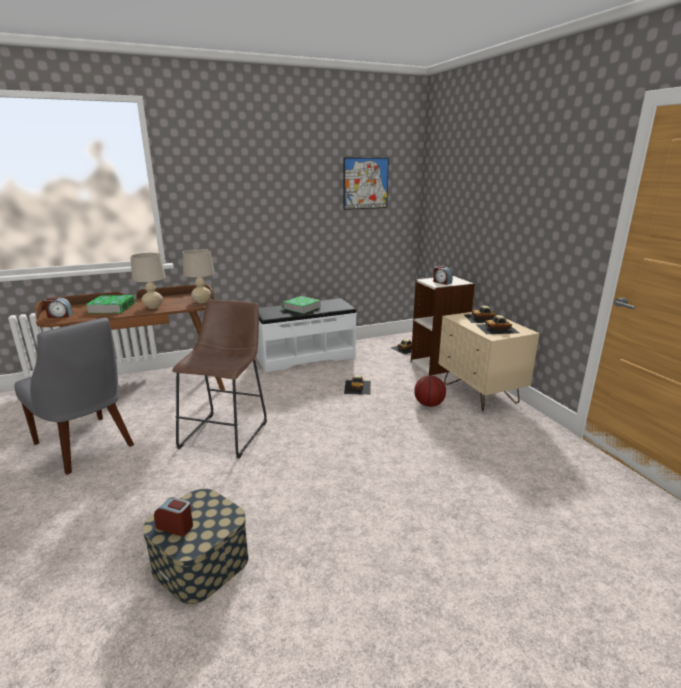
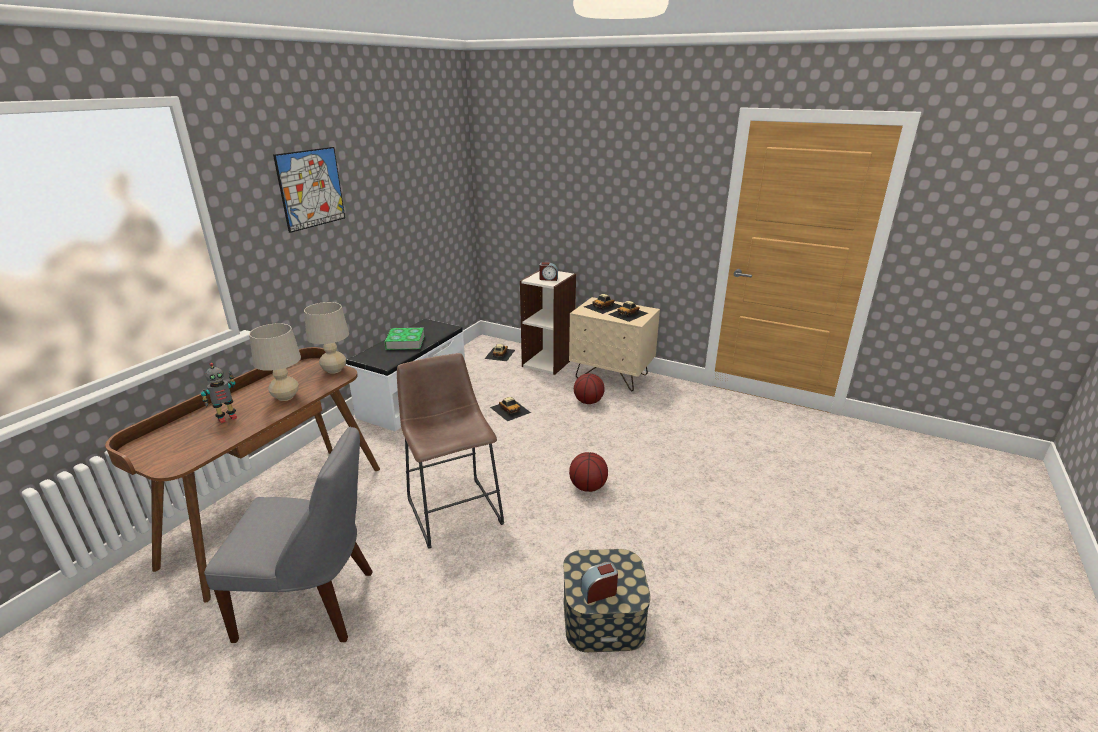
camera: 40 degrees left, 5 degrees up
(59, 316) = (171, 455): alarm clock -> none
(112, 308) = (227, 418): book -> toy robot
(334, 465) = (588, 487): none -> basketball
(365, 183) = (429, 180): picture -> picture (311, 188)

